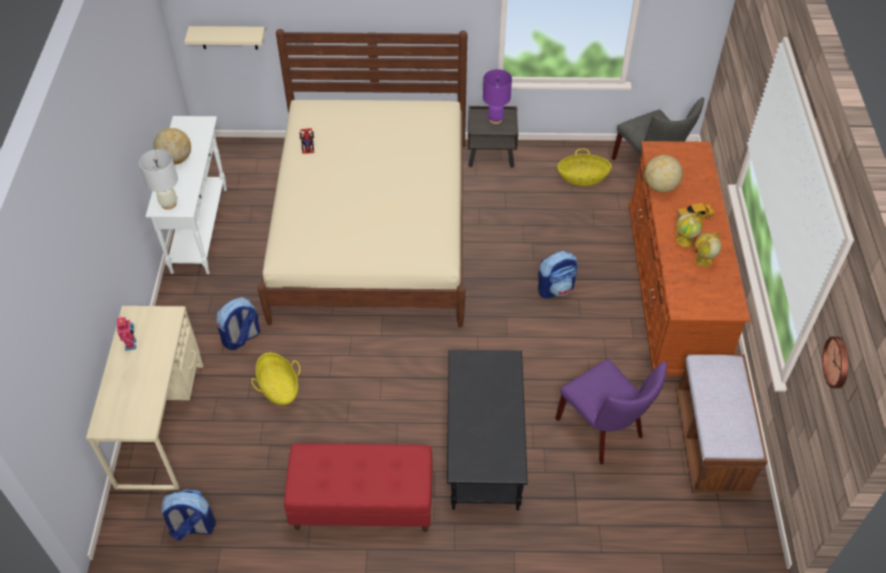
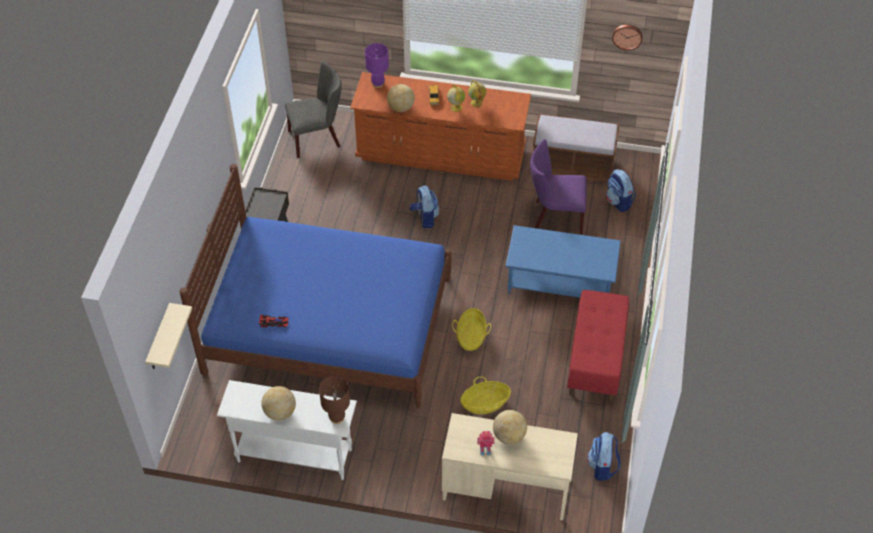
camera: 80 degrees left, 0 degrees up
(151, 366) = (509, 436): none -> globe
(169, 204) = (337, 418): white table lamp -> brown table lamp
(241, 338) = (429, 427): backpack -> backpack (618, 202)
(372, 228) = (329, 325): beige bed -> blue bed
(483, 448) = (559, 284): black coffee table -> blue coffee table
(495, 119) = (263, 203): purple table lamp -> purple table lamp (378, 84)
(582, 178) = (313, 180): basket -> basket (471, 337)
(604, 430) = (554, 216): purple chair -> purple chair turned 150 degrees counterclockwise

